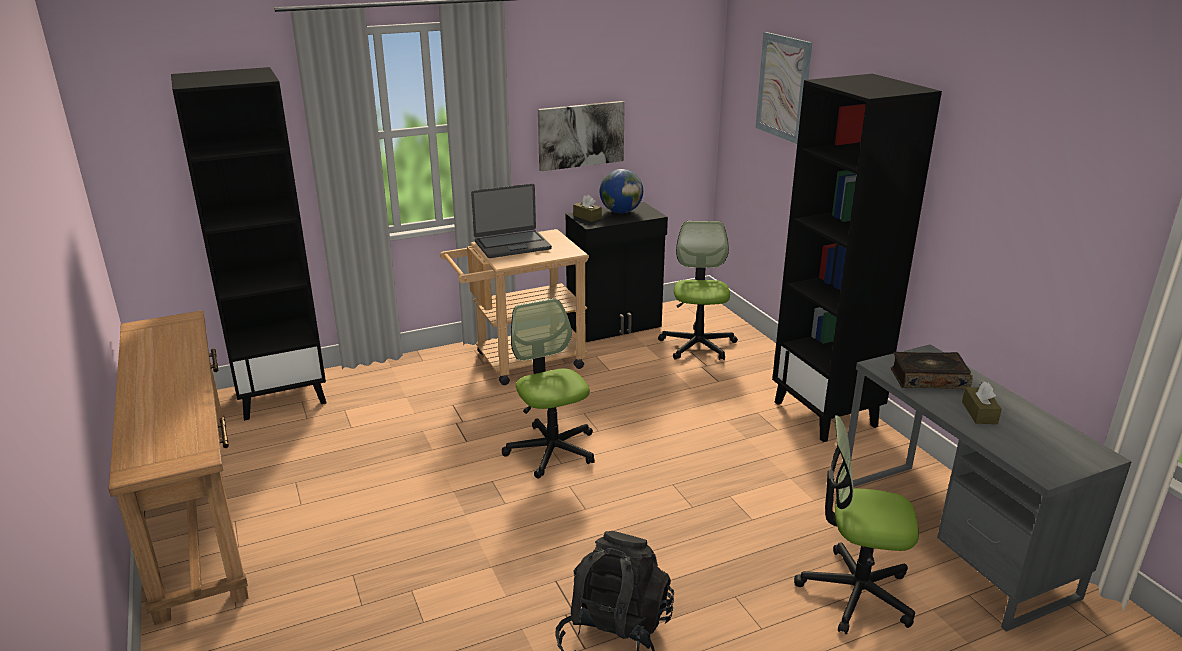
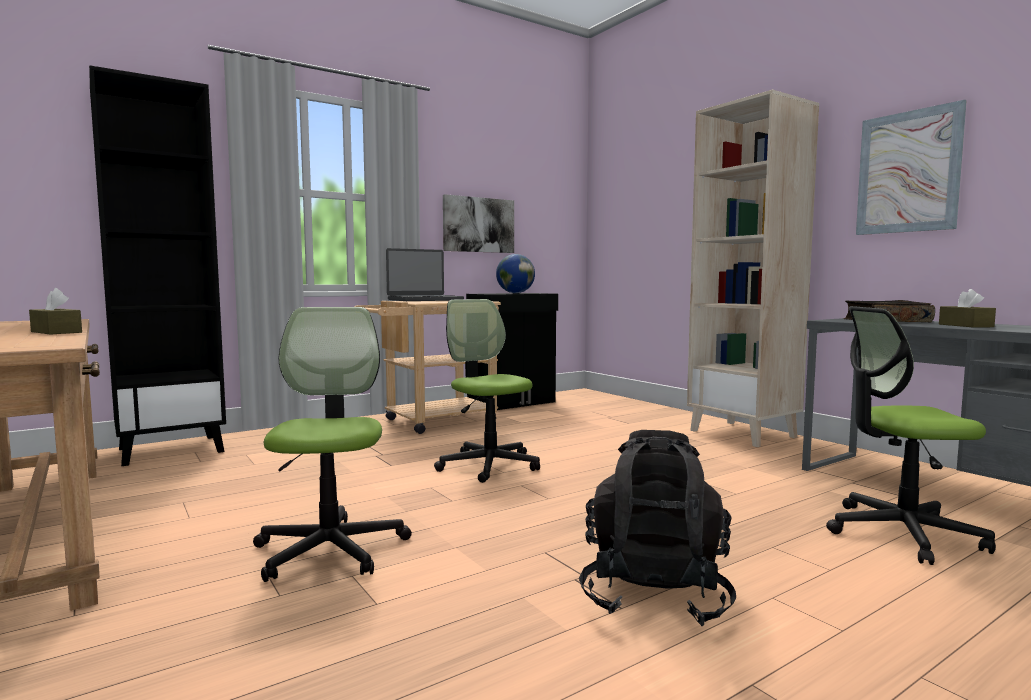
camera: 10 degrees left, 20 degrees down
(587, 217) = (487, 293): brown tissue box -> brown tissue box (56, 332)
(697, 345) = (595, 408): office chair -> office chair (330, 550)
(783, 87) = (649, 177): picture -> picture (908, 172)
(826, 414) = (743, 434): black bookcase -> beige bookcase

